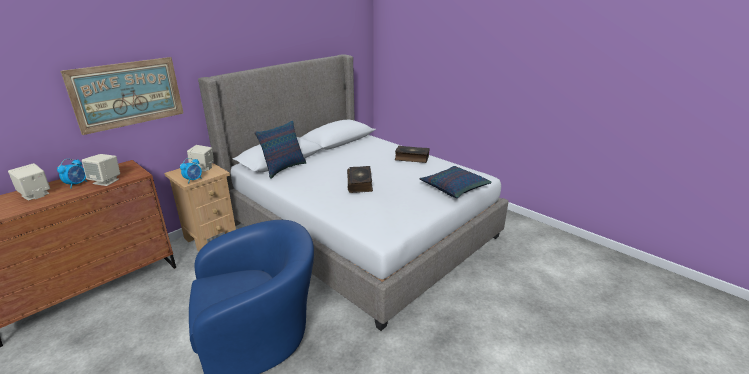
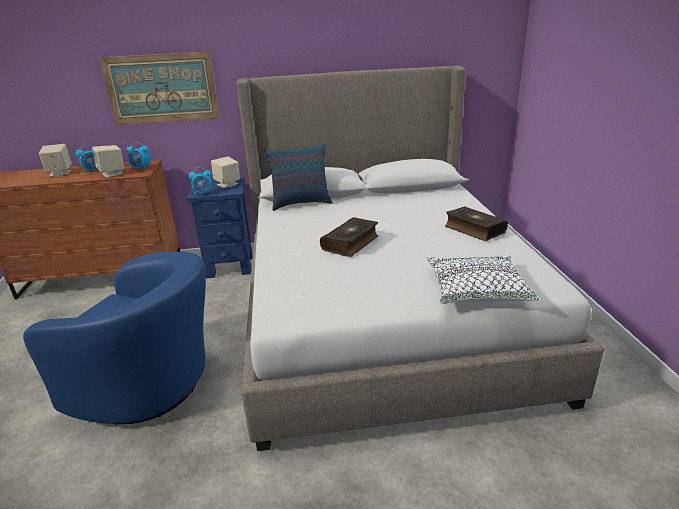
camera: 40 degrees right, 0 degrees up
(130, 171) = (141, 169): none -> alarm clock
(211, 238) = (230, 266): beige nightstand -> blue nightstand
(454, 188) = (476, 290): blue pillow -> white pillow

